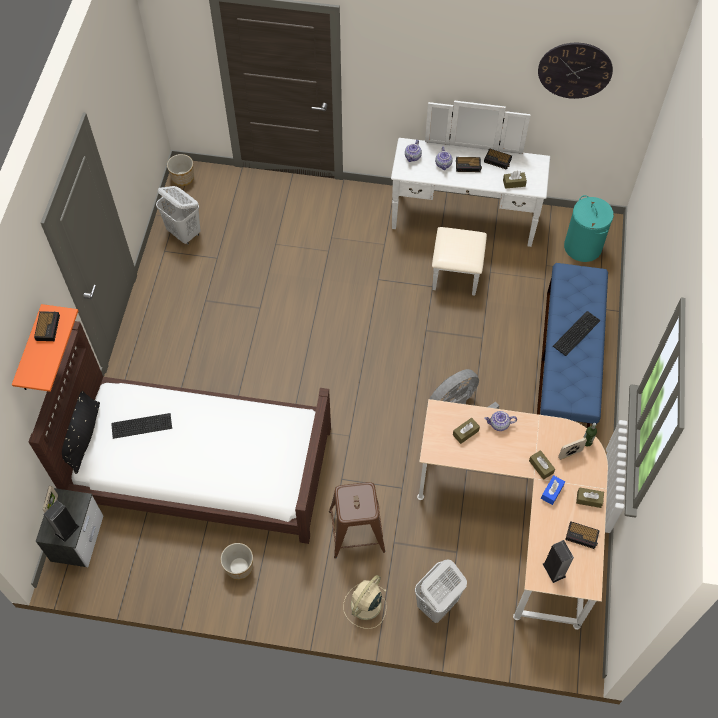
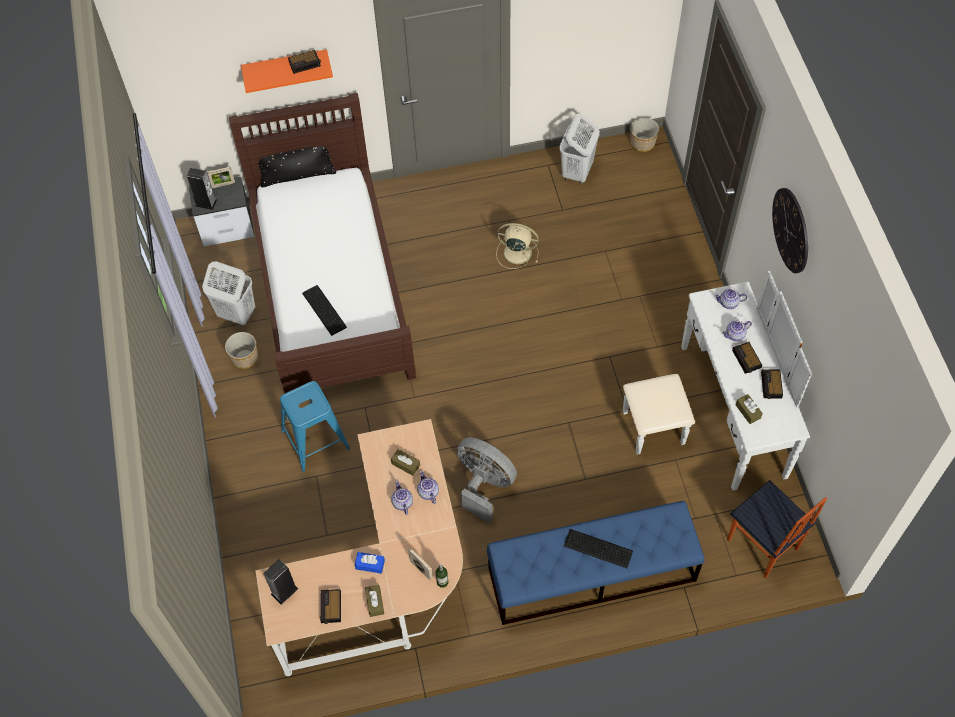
camera: 70 degrees right, 0 degrees up
(141, 425) = (325, 212): keyboard -> keyboard (325, 309)
(357, 531) = (315, 440): brown stool -> blue stool
(365, 606) = (243, 474): beige fan -> beige fan (516, 252)
(436, 604) = (266, 535): white laundry basket -> white laundry basket (236, 313)
(501, 448) = (402, 502): none -> teapot
(541, 467) = (395, 546): brown tissue box -> none
(575, 70) = (852, 372): wall clock -> wall clock (791, 230)
(583, 247) = (762, 546): turquoise laundry basket -> chair

